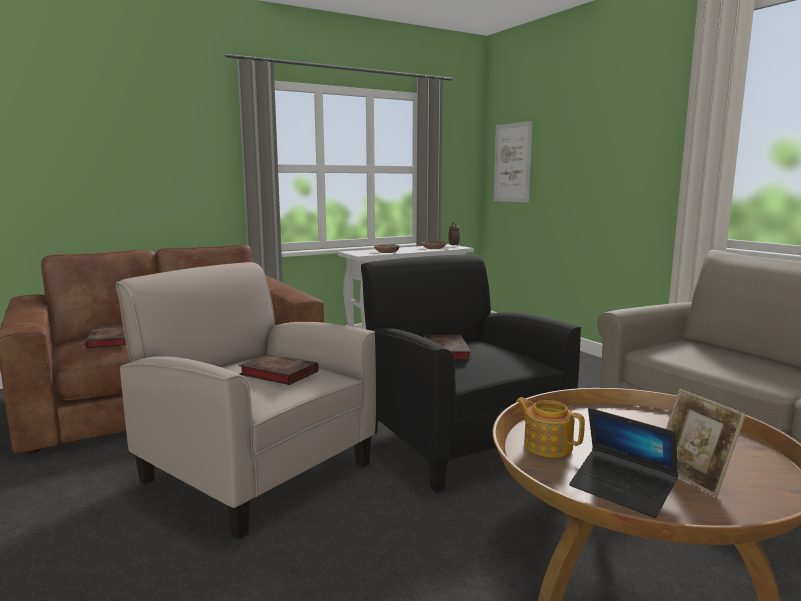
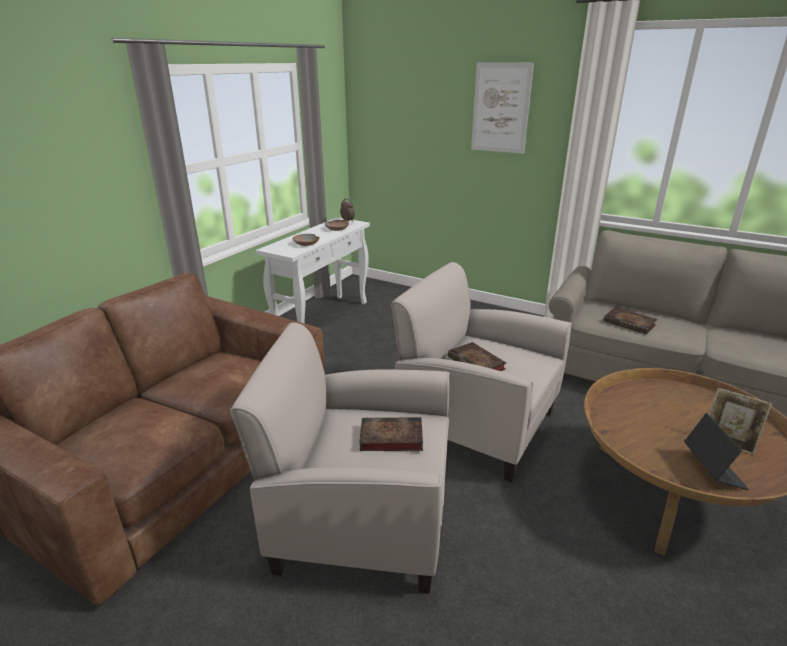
camera: 30 degrees left, 15 degrees up
(110, 340) = (136, 439): book -> book (630, 323)
(459, 441) = (476, 423): black armchair -> beige armchair
(512, 162) = (383, 132): picture -> picture (500, 108)
(547, 446) = (634, 443): teapot -> none
(621, 490) = (712, 469): laptop -> laptop turned 105 degrees counterclockwise

